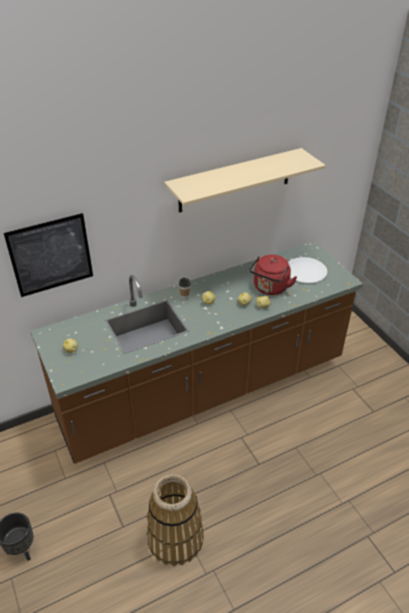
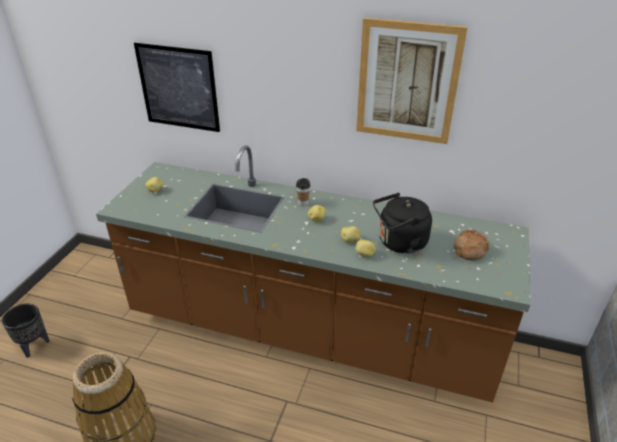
camera: 45 degrees right, 5 degrees down
(235, 180) = (407, 82): beige shelf -> picture
(270, 288) = (399, 243): red kettle -> black kettle
(305, 271) = (469, 250): white plate -> bread

